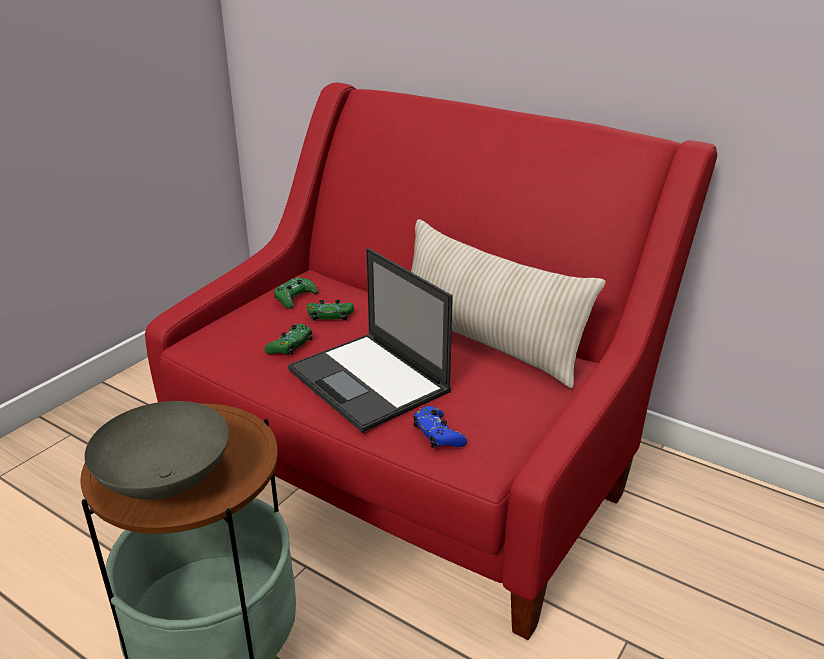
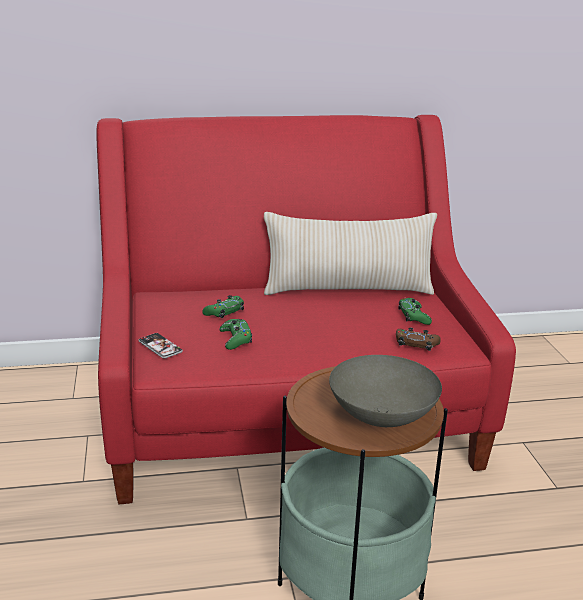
camera: 45 degrees left, 5 degrees down
(227, 325) = (160, 346): none -> phone
(295, 298) = (174, 311): green game controller -> green game controller (413, 316)
(370, 381) = (327, 336): laptop -> none
(438, 434) = (416, 344): blue game controller -> brown game controller

